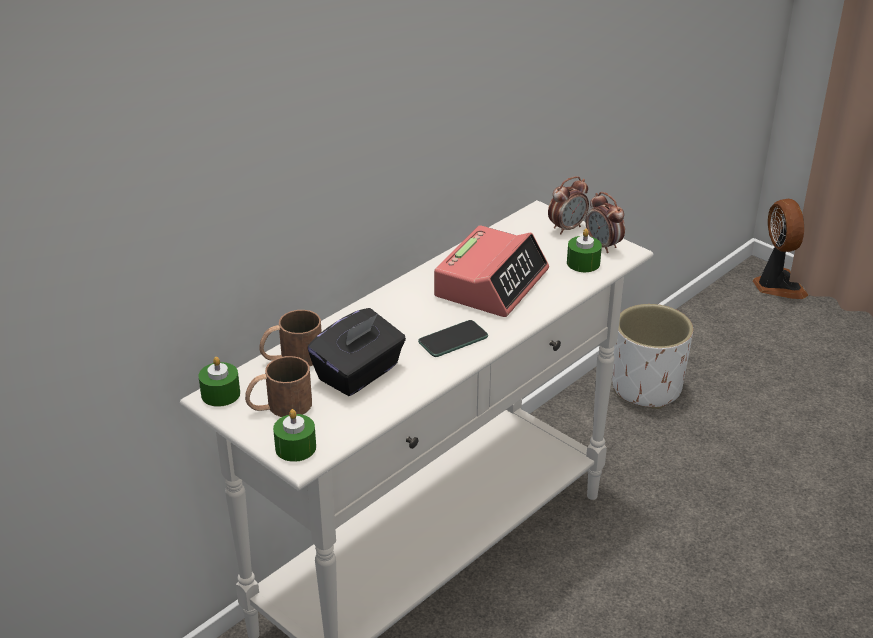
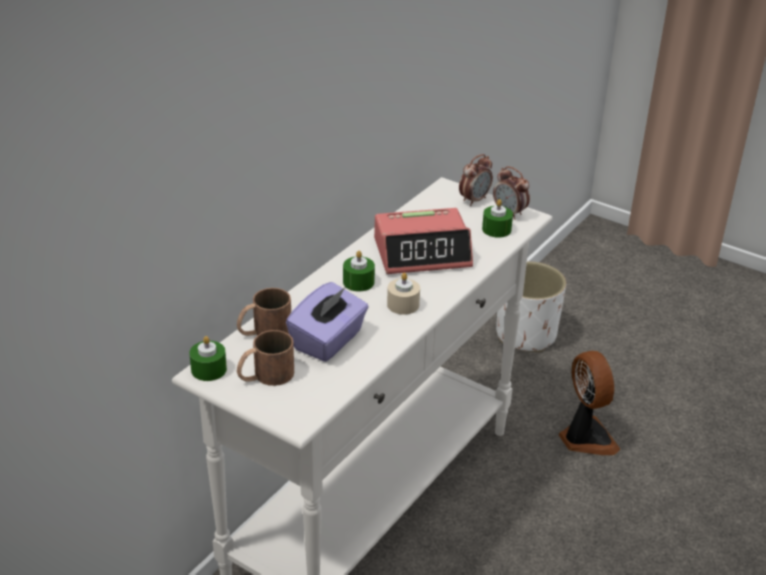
camera: 10 degrees left, 0 degrees up
(295, 447) = (290, 411): green candle -> green candle (358, 282)
(359, 373) = (328, 341): black tissue box -> purple tissue box
(453, 340) = (403, 305): phone -> beige candle
(491, 283) = (422, 252): alarm clock -> alarm clock turned 60 degrees clockwise
(777, 285) = (616, 238): fan -> fan (585, 438)

